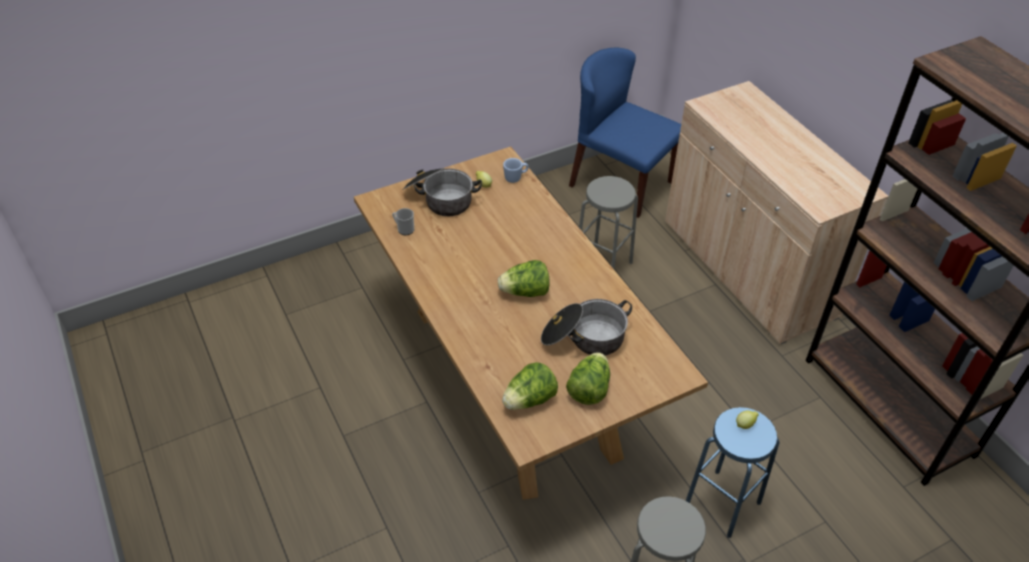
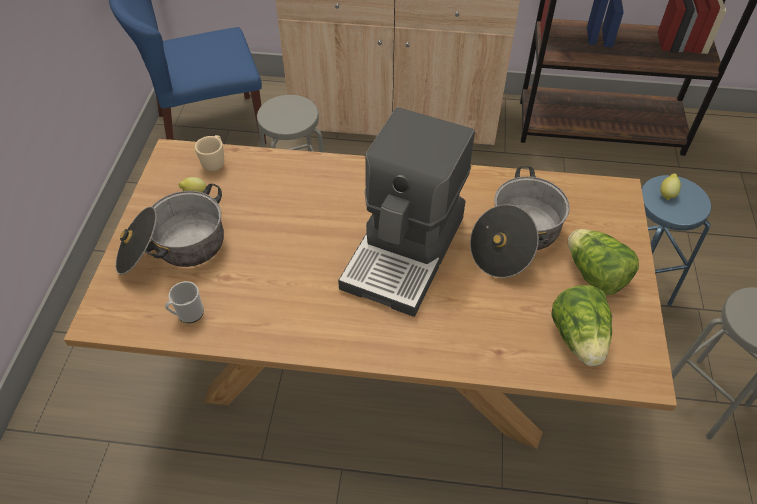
camera: 55 degrees left, 5 degrees up
(515, 178) = (215, 161): blue mug -> beige mug
(525, 292) = (406, 251): lettuce -> coffee machine

